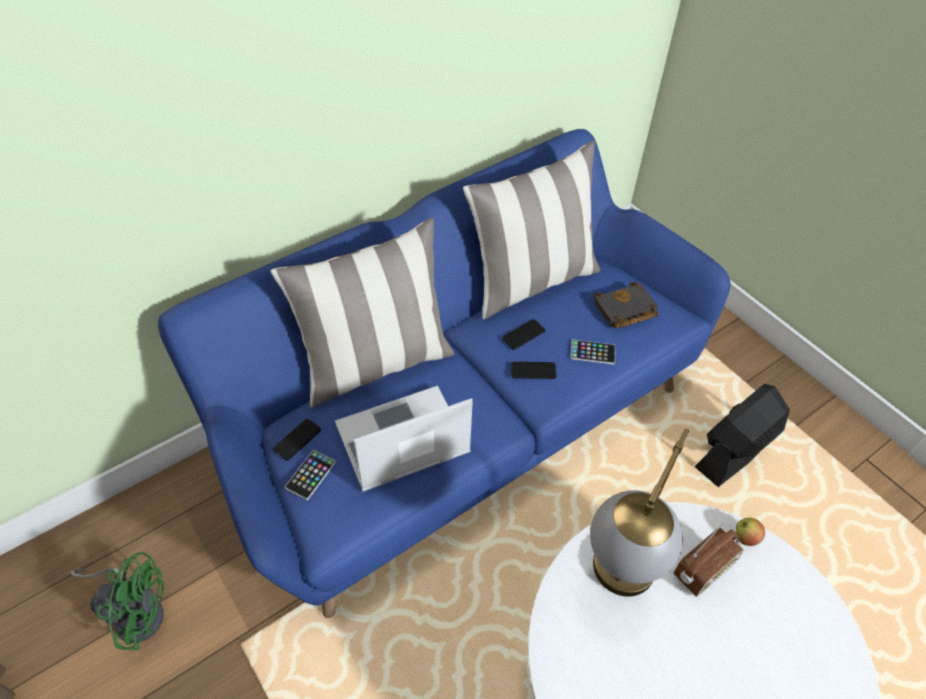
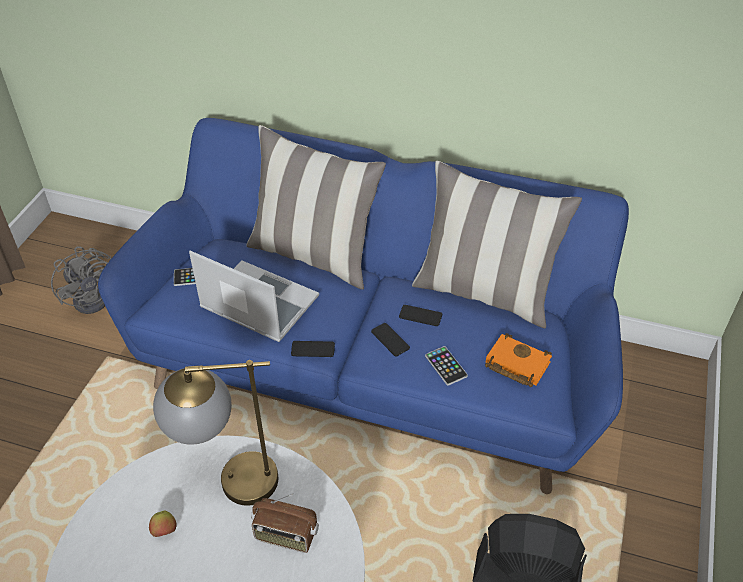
camera: 55 degrees right, 5 degrees down
(136, 611) = (95, 296): green fan -> grey fan
(297, 439) = (216, 255): phone -> phone (313, 349)
(624, 310) = (515, 364): black book -> orange book
(745, 537) = (342, 553): apple -> apple (165, 531)

